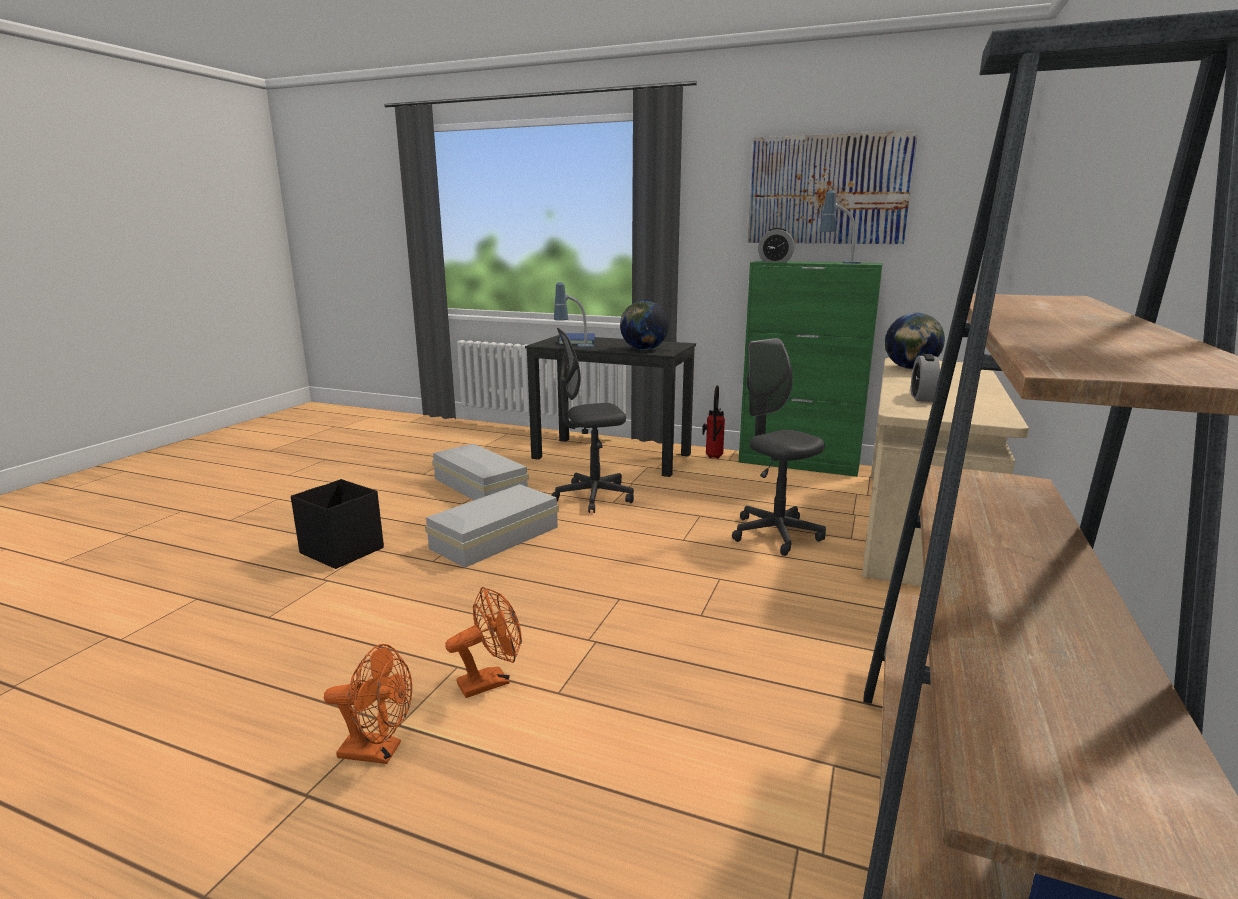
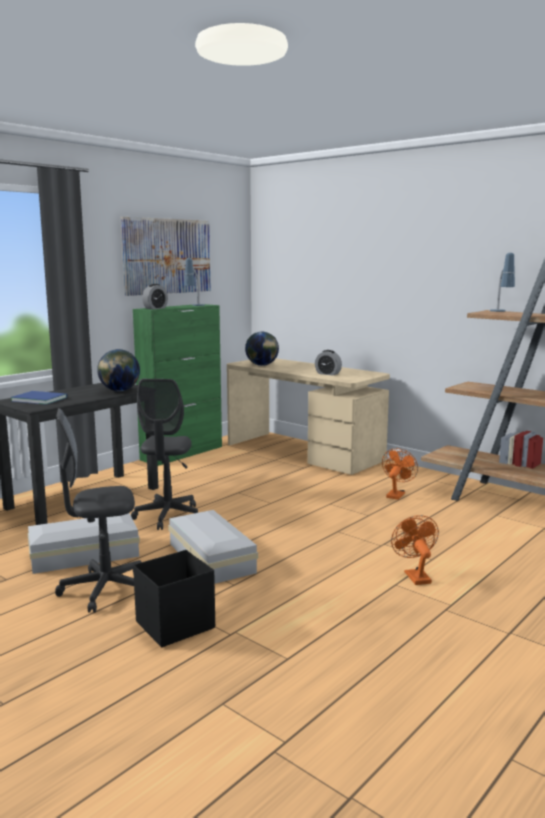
camera: 70 degrees left, 5 degrees down
(379, 751) = (474, 611): orange fan -> orange fan (396, 494)
(574, 347) = (70, 402): table lamp -> table lamp (501, 312)
(712, 457) = (137, 470): fire extinguisher -> none
(775, 534) = (284, 481): grey office chair -> grey office chair (104, 590)

